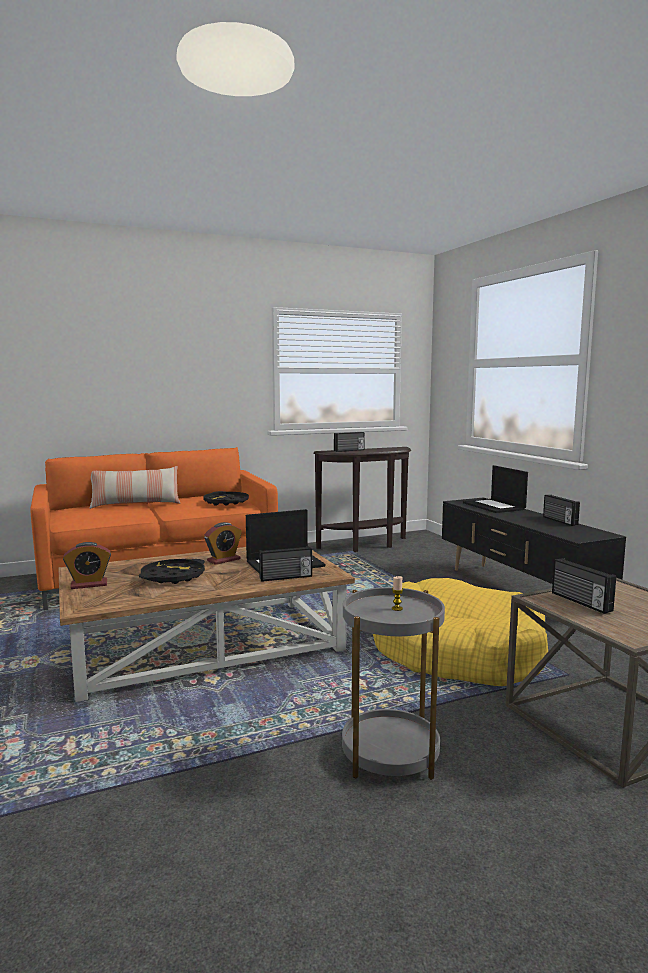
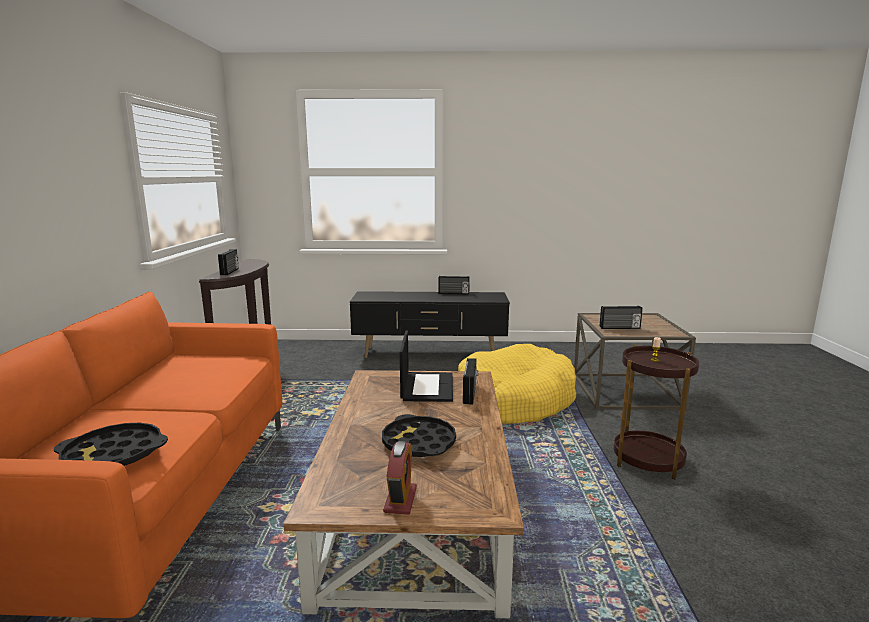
camera: 65 degrees left, 5 degrees up
(135, 504) = (106, 413): pillow -> none
(223, 560) = (383, 410): alarm clock -> none
(226, 502) = (220, 363): black tray -> black tray (113, 455)
(390, 754) = (648, 460): grey side table -> brown side table
(494, 506) = (391, 295): laptop -> none

